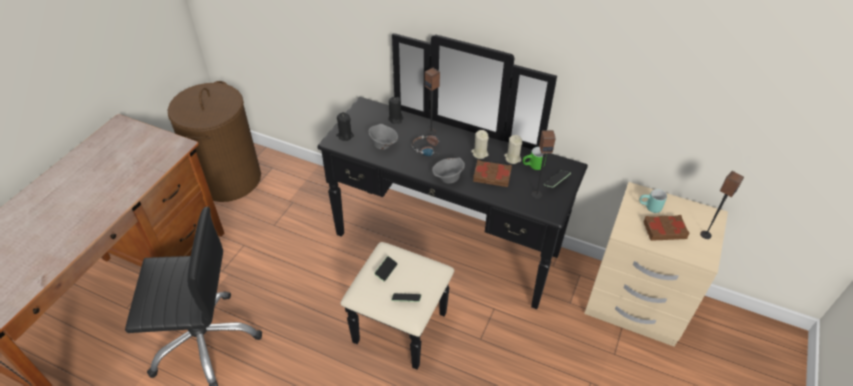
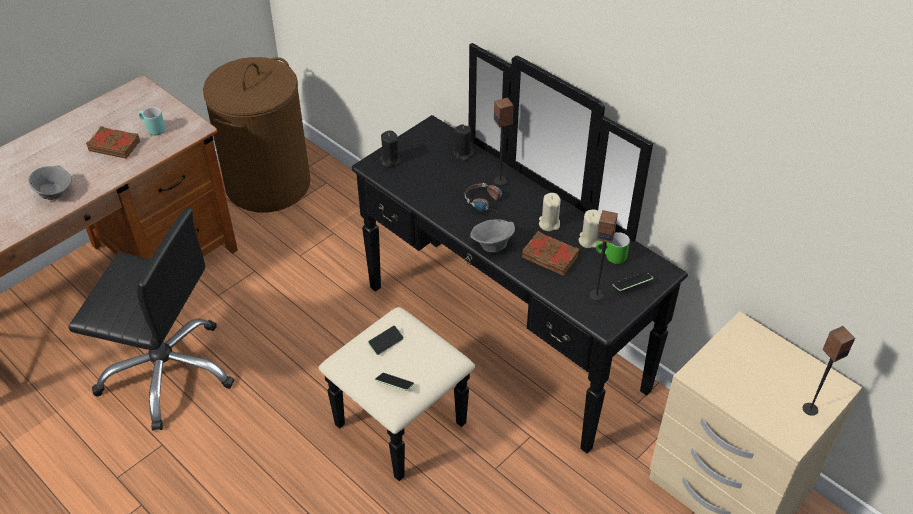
camera: 20 degrees right, 0 degrees up
(383, 144) = (432, 183): grey bowl -> grey bowl (55, 193)
(649, 208) = (749, 353): turquoise mug -> turquoise mug (152, 130)
(664, 230) = (754, 387): brown book -> brown book (115, 146)

